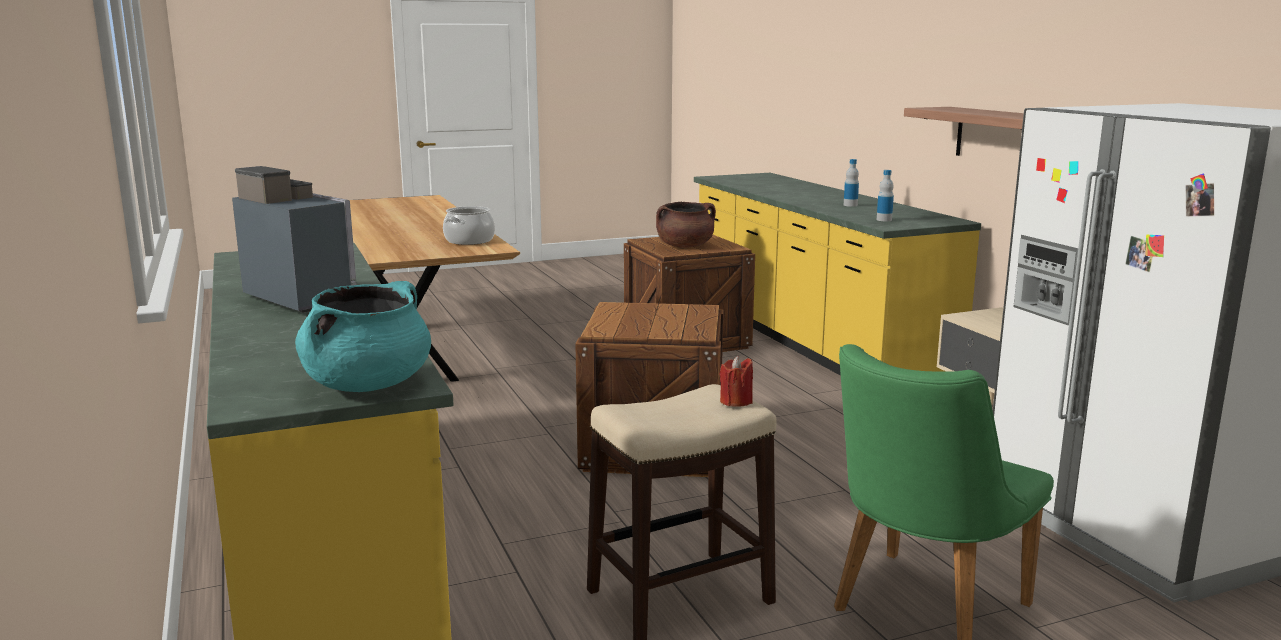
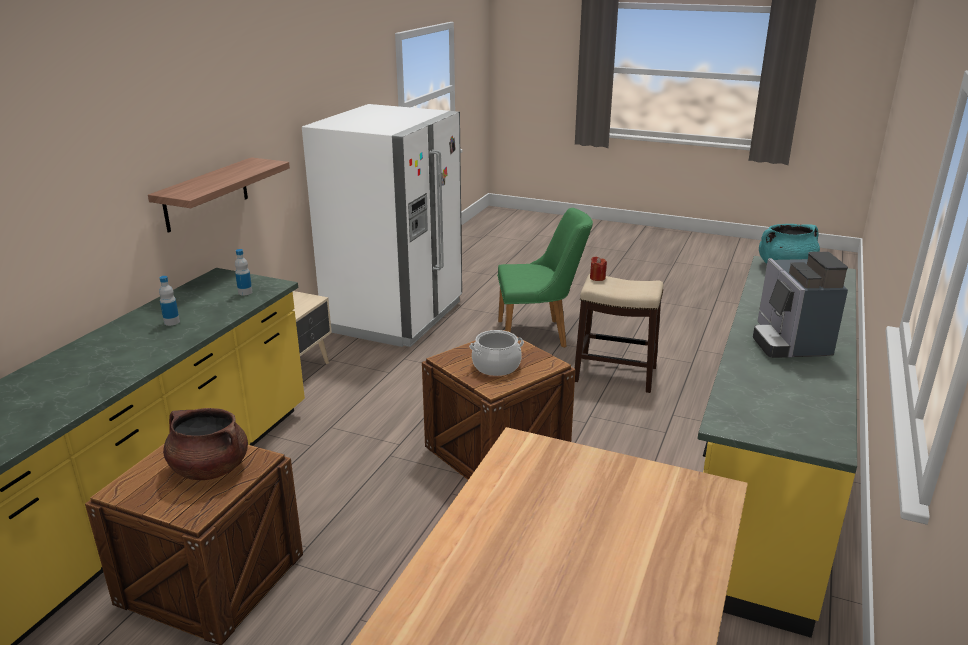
camera: 135 degrees left, 10 degrees up
(469, 241) = (513, 483): cooking pot -> cooking pot (496, 366)

